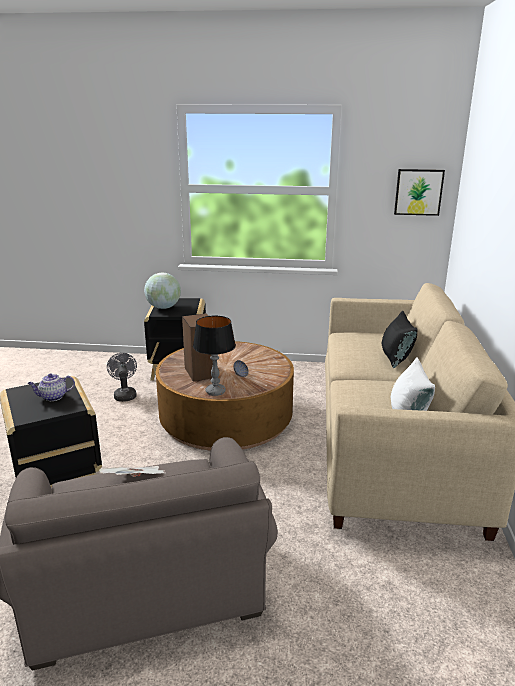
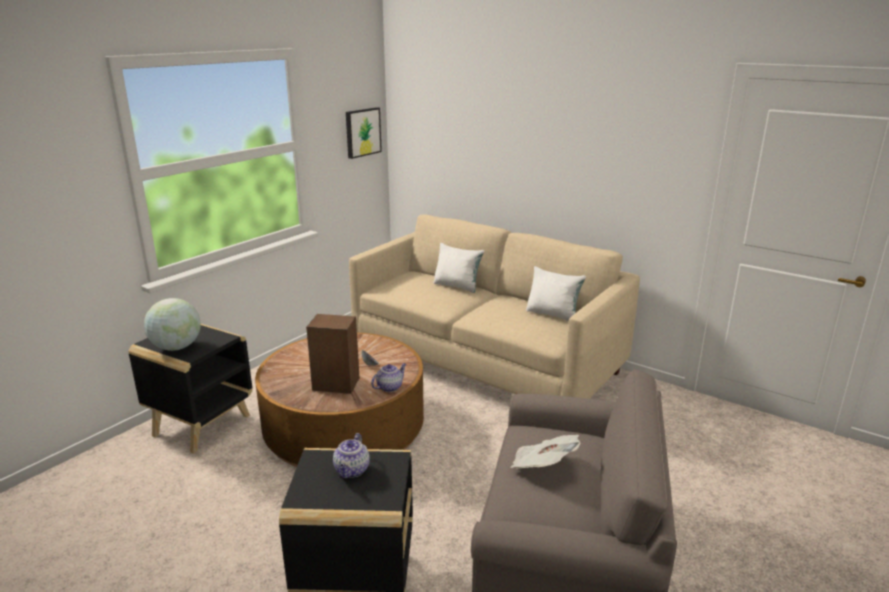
camera: 60 degrees left, 0 degrees up
(124, 395) = (203, 483): grey fan -> none
(215, 391) = (390, 387): table lamp -> teapot
(395, 358) = (457, 286): black pillow -> white pillow

